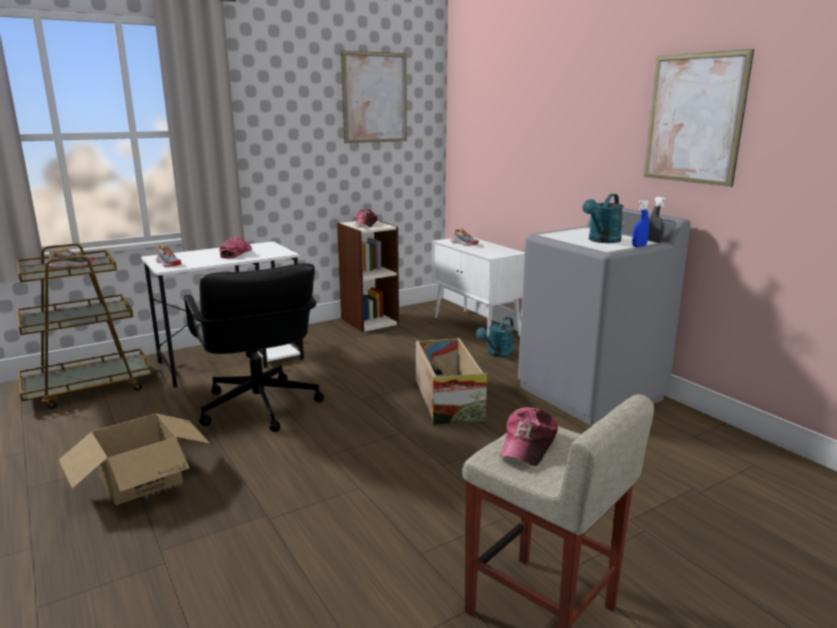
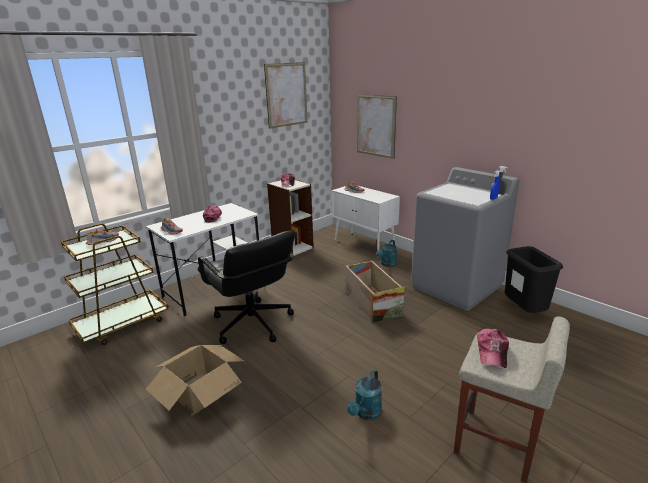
camera: 10 degrees left, 5 degrees up
(602, 241) = (468, 195): turquoise watering can -> turquoise watering can (366, 413)
(685, 438) = (524, 312): none -> black trash can
(694, 119) = (520, 115): picture -> picture (375, 126)

